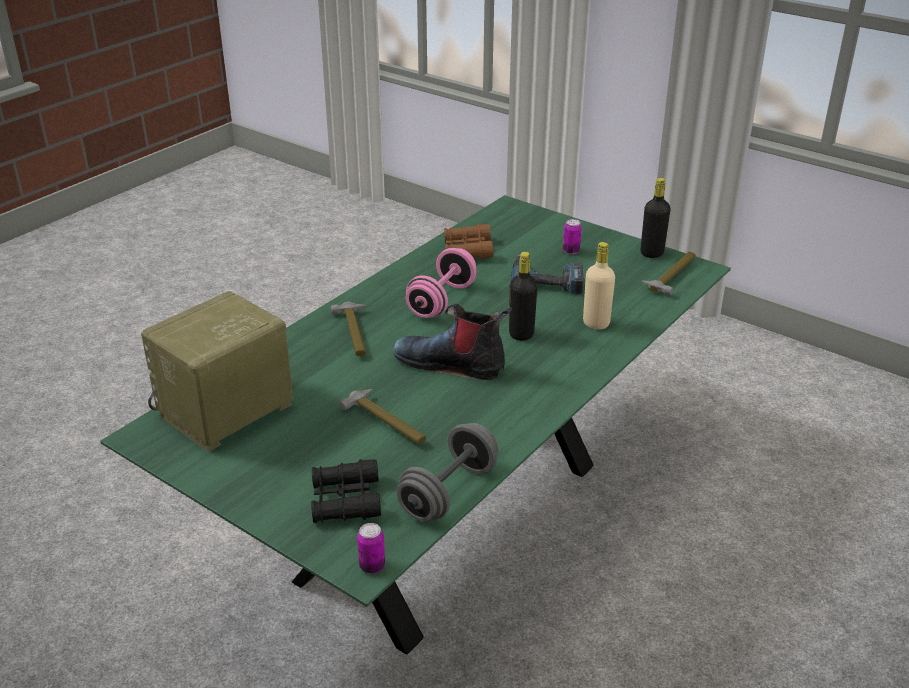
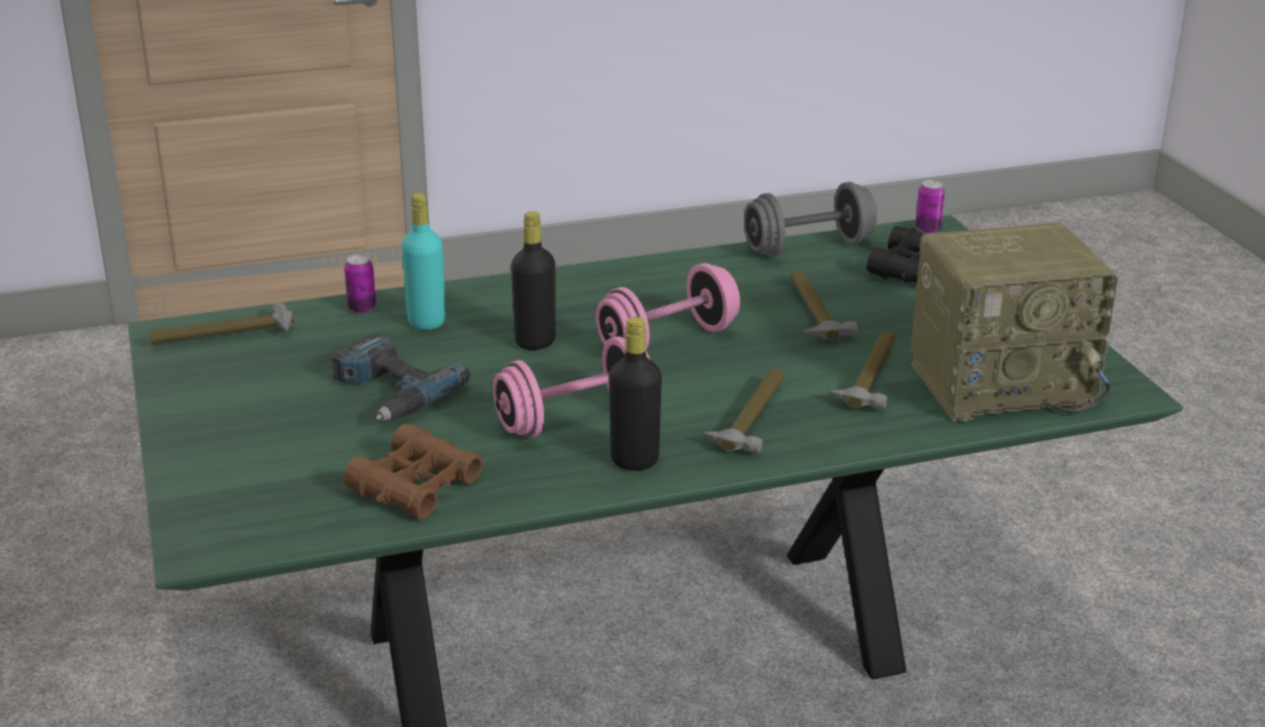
camera: 145 degrees left, 5 degrees down
(309, 384) = (870, 378): none -> hammer
(451, 364) = (667, 341): boot -> pink dumbbell
(571, 251) = (270, 422): can -> can (362, 308)
(596, 323) = (426, 322): beige bottle -> turquoise bottle
(652, 253) = (174, 375): black bottle -> black bottle (634, 461)

